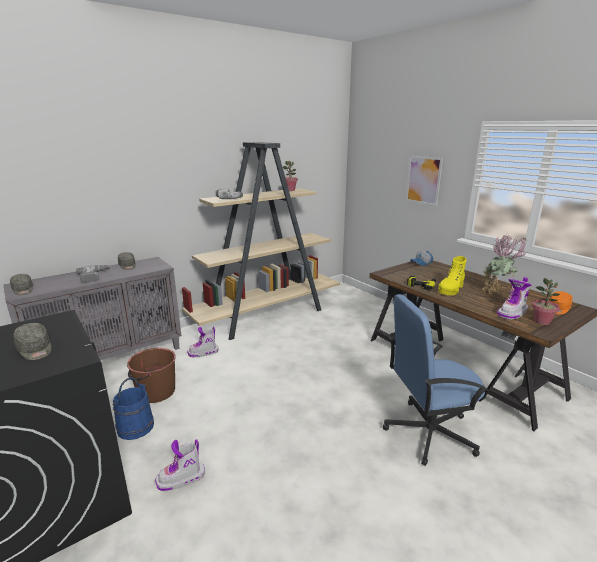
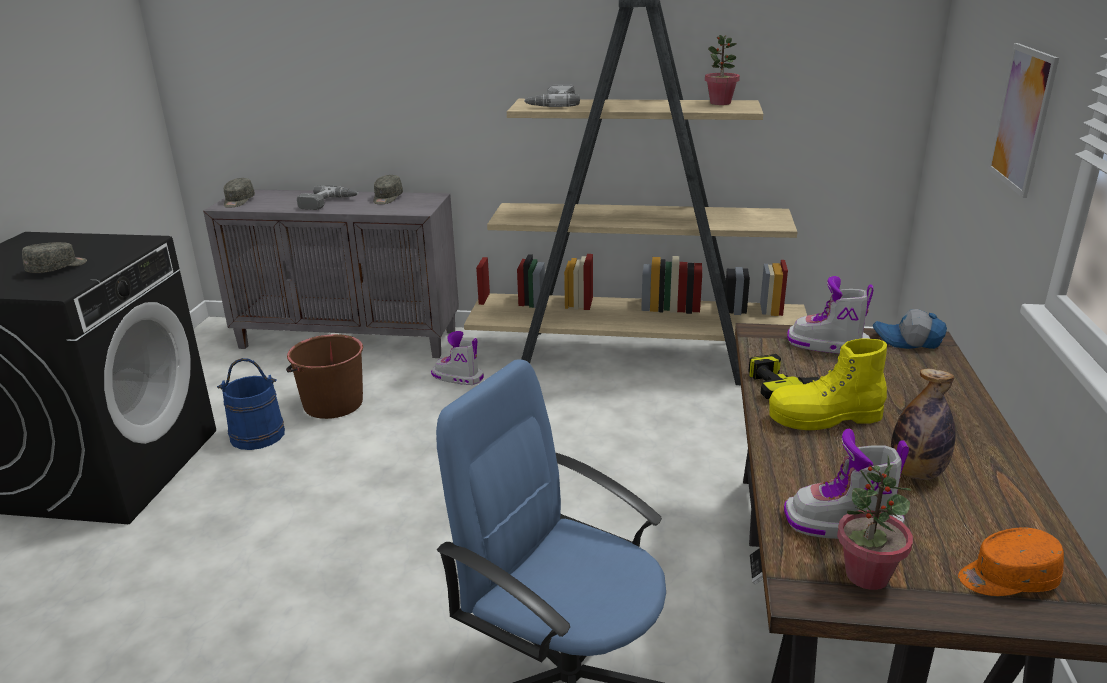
camera: 45 degrees right, 5 degrees up
(35, 350) = (58, 268): grey cap -> grey cap turned 150 degrees counterclockwise
(181, 479) = (209, 520): boot -> boot (828, 345)
(496, 294) = (916, 473): potted plant -> bottle

